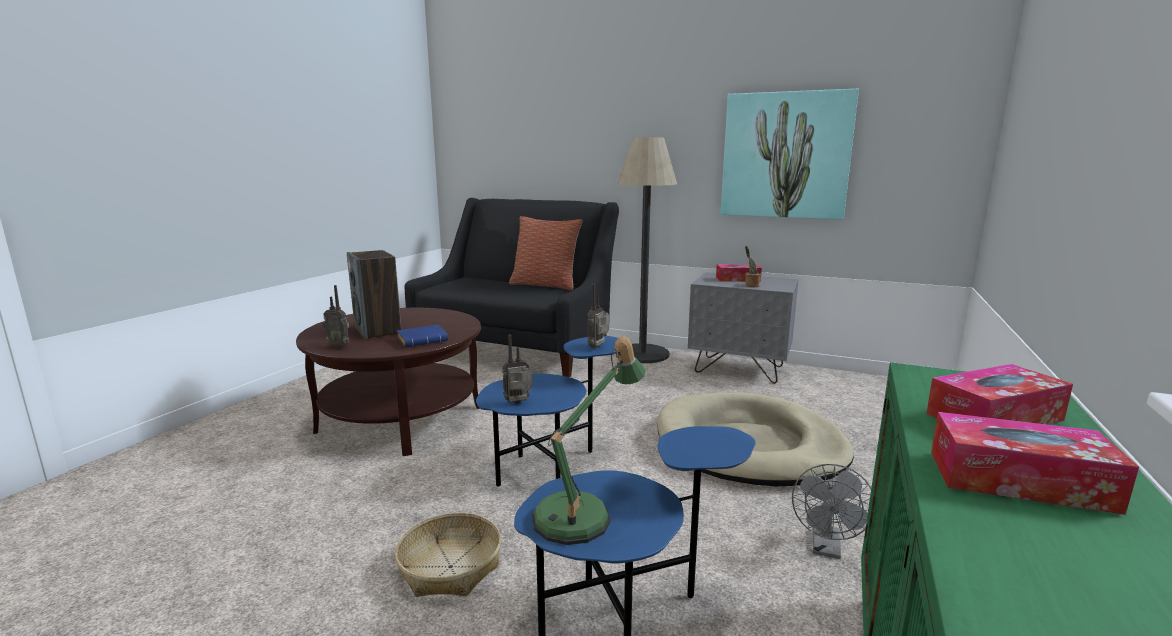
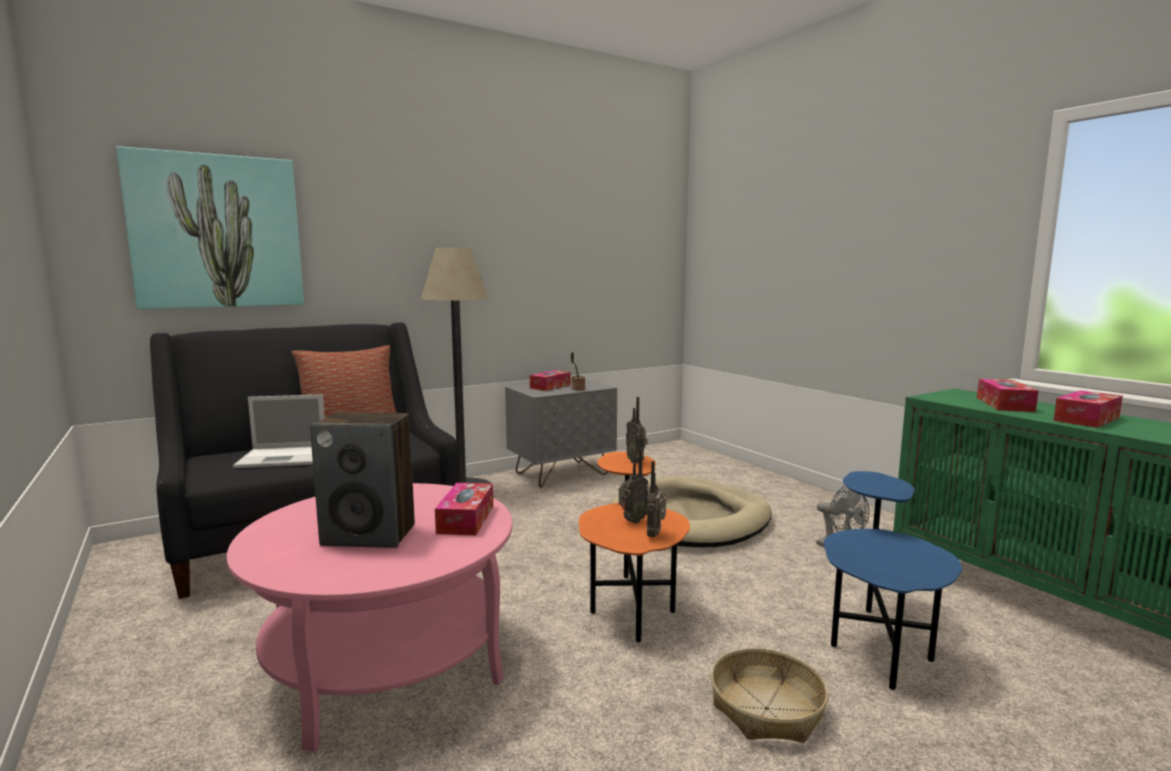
camera: 55 degrees left, 5 degrees down
(339, 346) = (397, 566): radio -> radio (632, 521)
(401, 419) = (387, 662): brown coffee table -> pink coffee table
(423, 340) = (466, 519): blue book -> tissue box
(484, 287) = (284, 457): none -> laptop
(551, 465) = (630, 602): blue side table -> orange side table
(582, 514) = (893, 562): table lamp -> none
(785, 155) = (560, 268): picture -> picture (217, 232)

